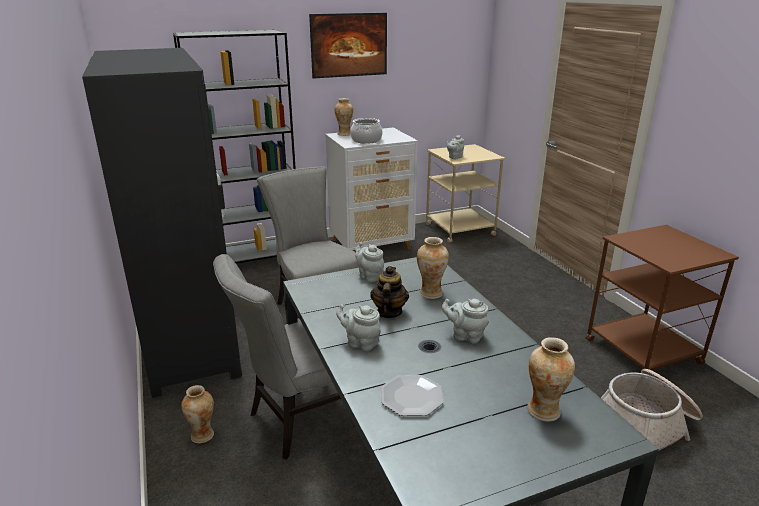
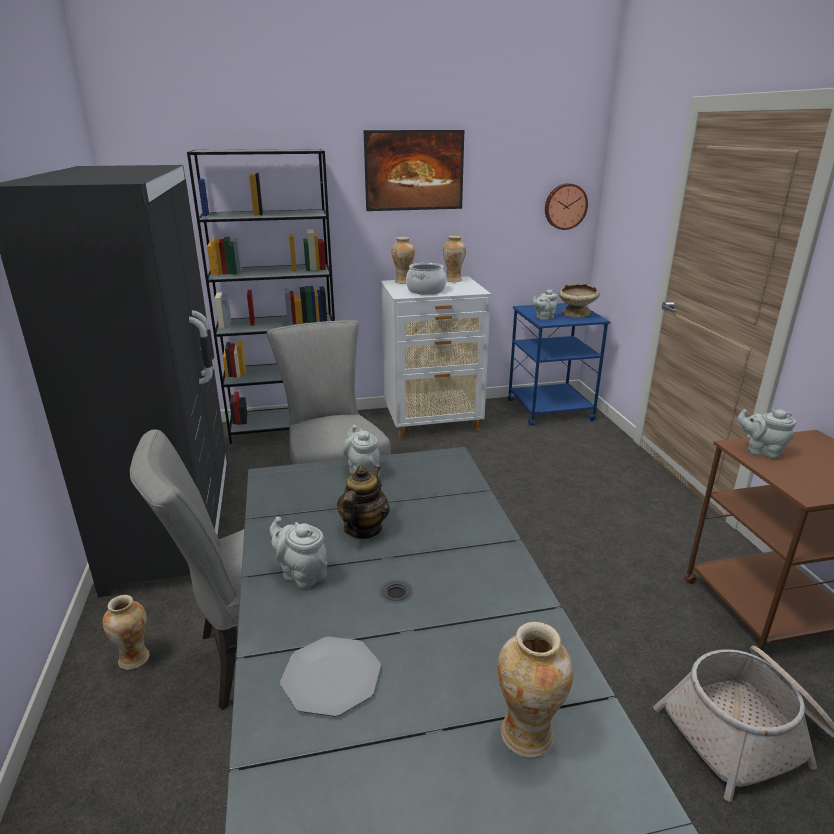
camera: 10 degrees right, 0 degrees up
(431, 293) = (434, 506): vase -> vase (453, 280)
(460, 229) = (550, 409): beige cart -> blue cart
(463, 70) = (565, 206): none -> wall clock
(465, 336) = (455, 580): grey teapot -> grey teapot (761, 451)
(478, 153) = (576, 314): none -> beige bowl

